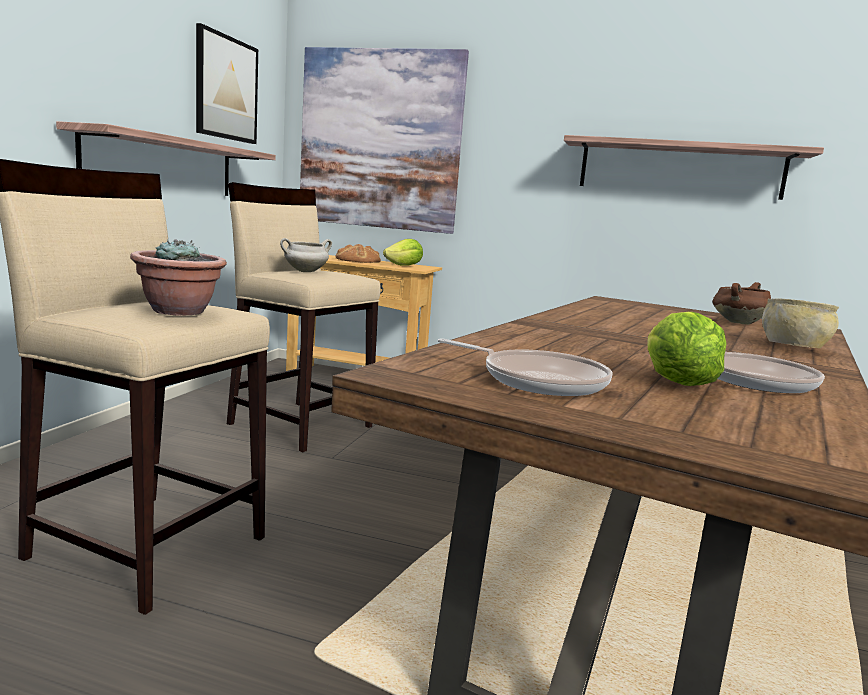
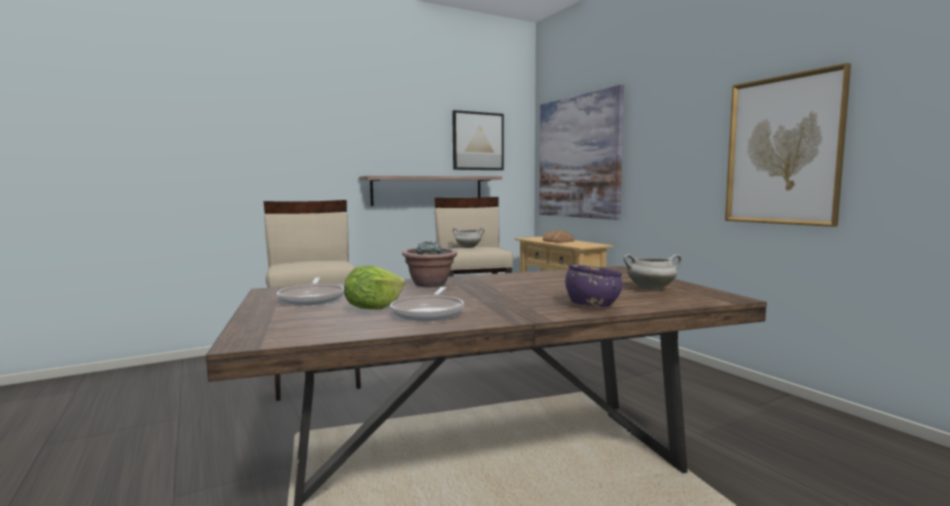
camera: 45 degrees right, 5 degrees down
(180, 311) = (313, 264): potted plant -> potted plant (430, 284)
(404, 266) = (580, 244): lettuce -> none
(680, 169) = (783, 150): shelf -> picture
(738, 323) = (651, 289): brown cooking pot -> white cooking pot
(794, 347) = (592, 305): beige bowl -> purple bowl

